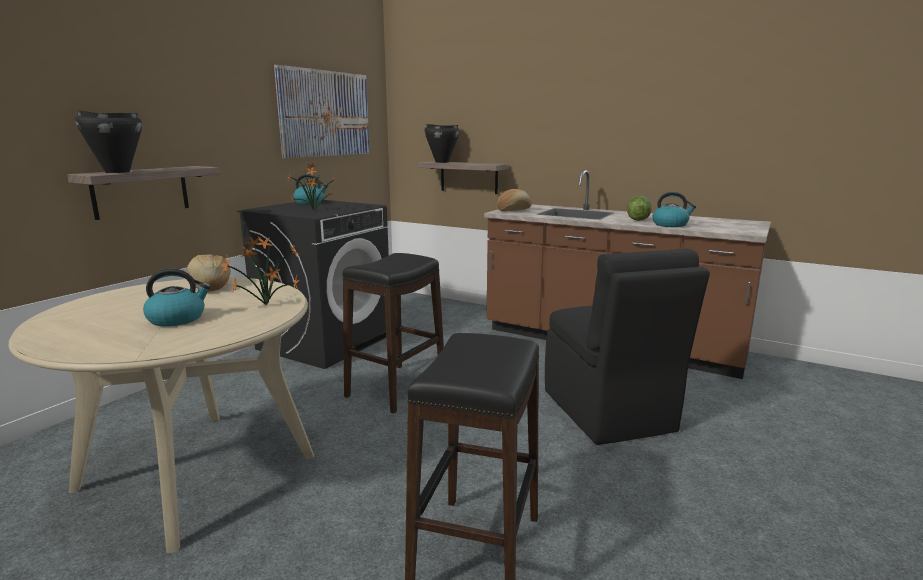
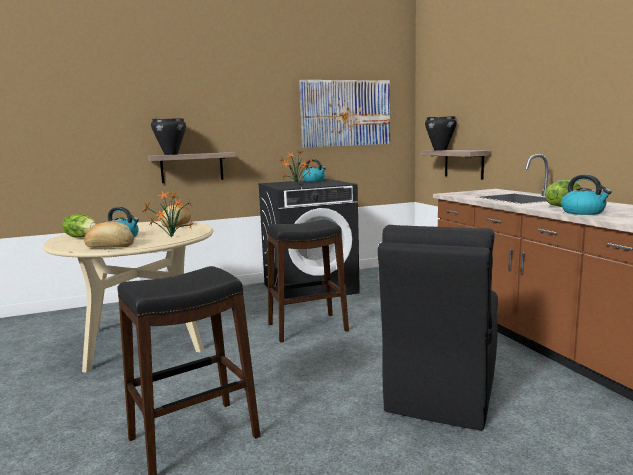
camera: 40 degrees right, 5 degrees down
(85, 331) = (82, 237): none -> lettuce
(513, 210) = (466, 193): bread -> bread (110, 247)

